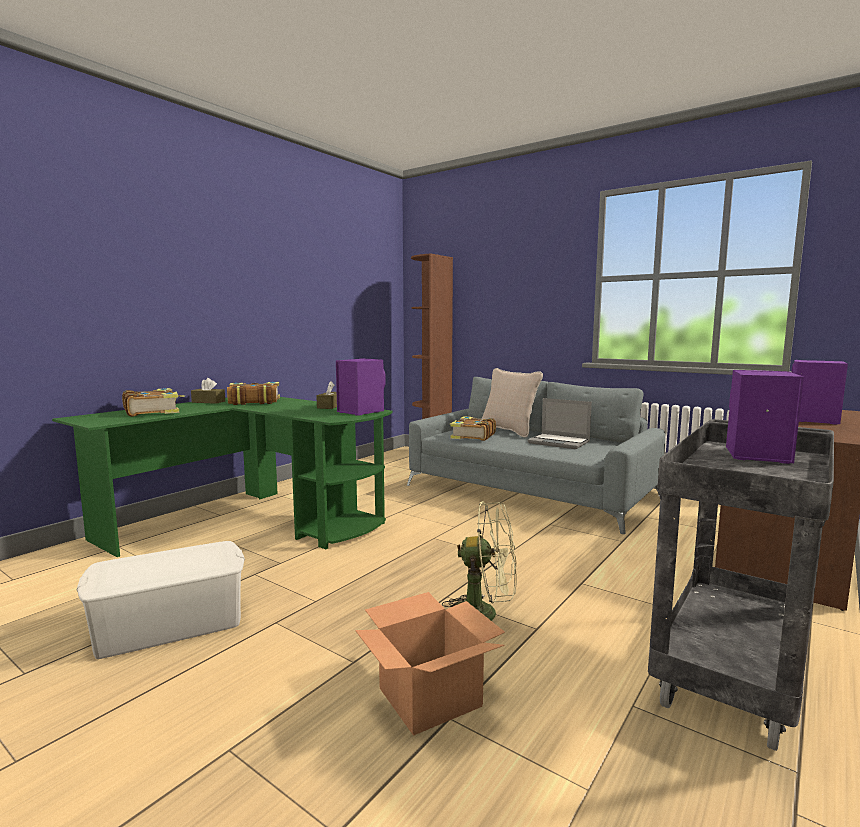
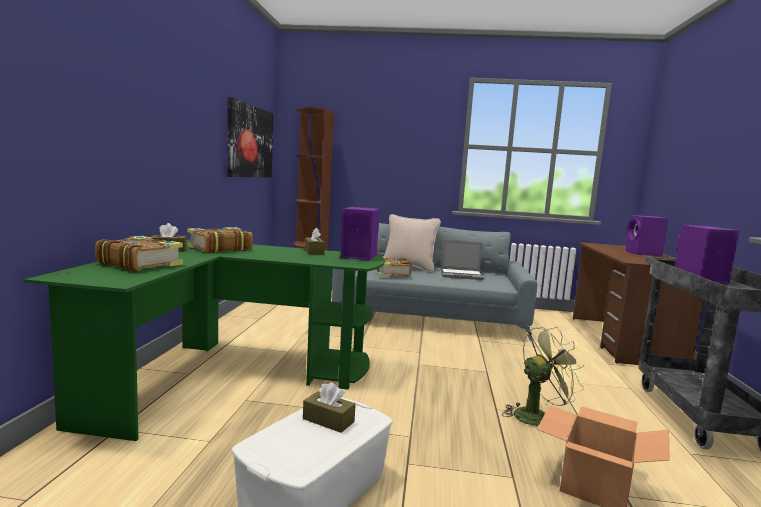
camera: 30 degrees left, 0 degrees up
(188, 559) = (328, 420): none -> brown tissue box
(355, 297) = (250, 141): none -> picture

